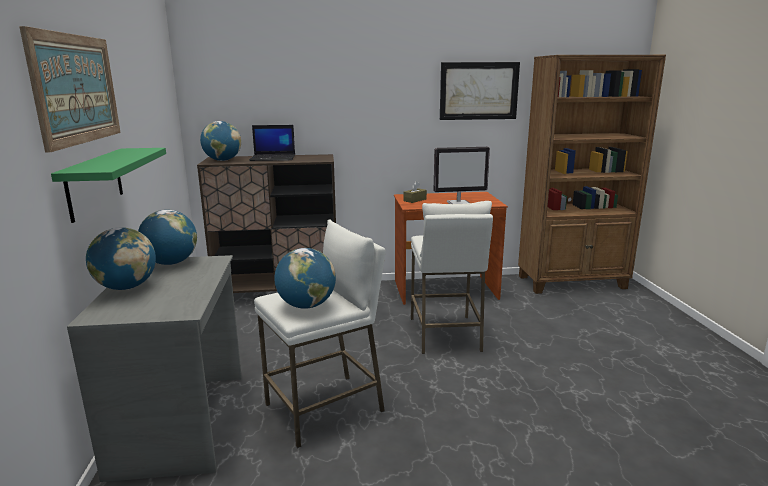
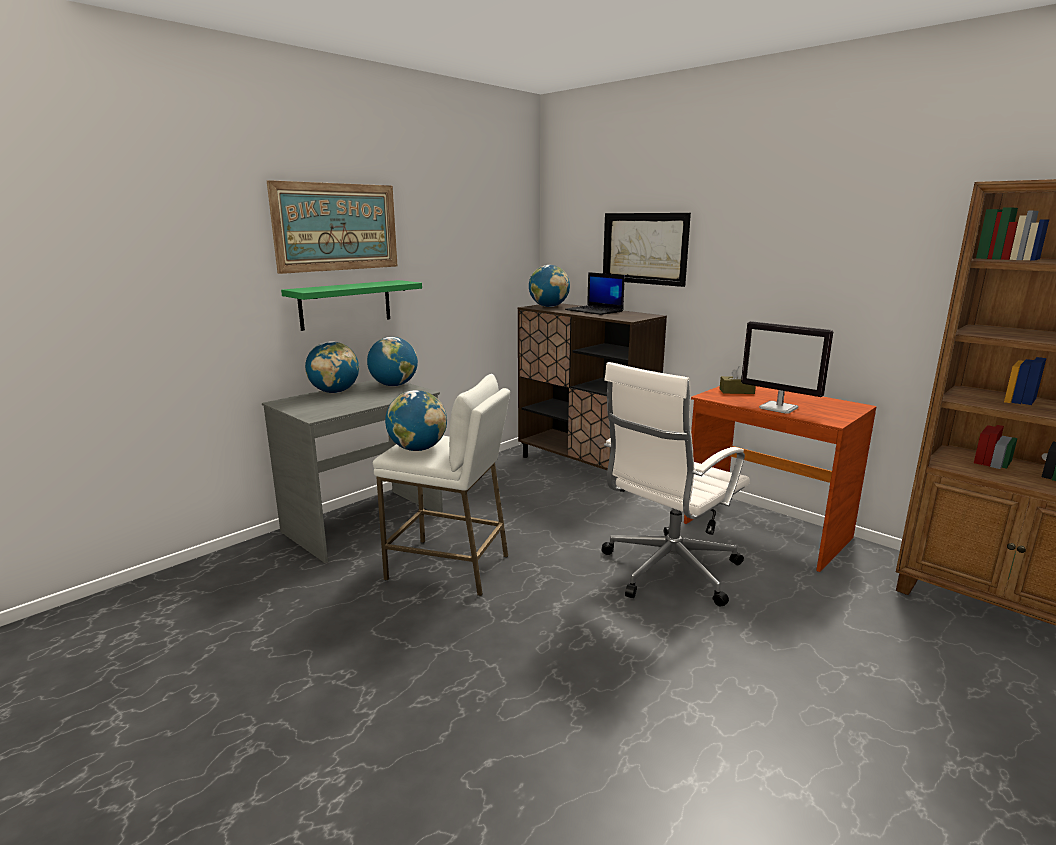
camera: 50 degrees right, 0 degrees up
(445, 334) = (667, 571): white stool -> white office chair
(478, 91) = (882, 243): picture -> picture (644, 248)

